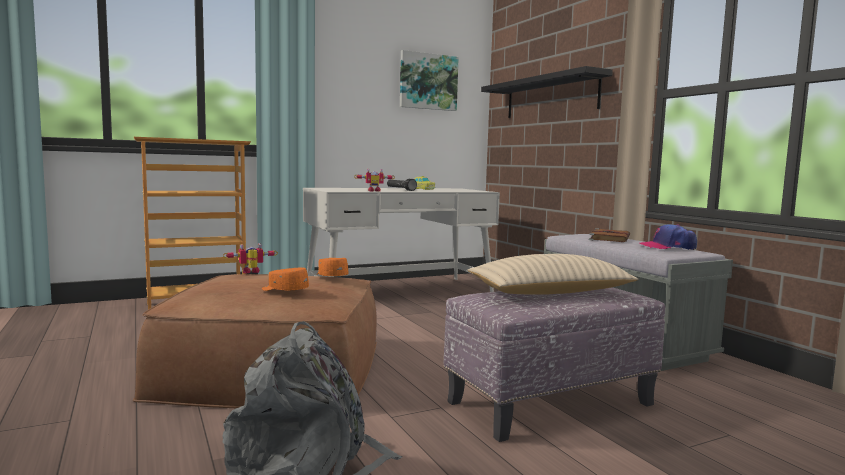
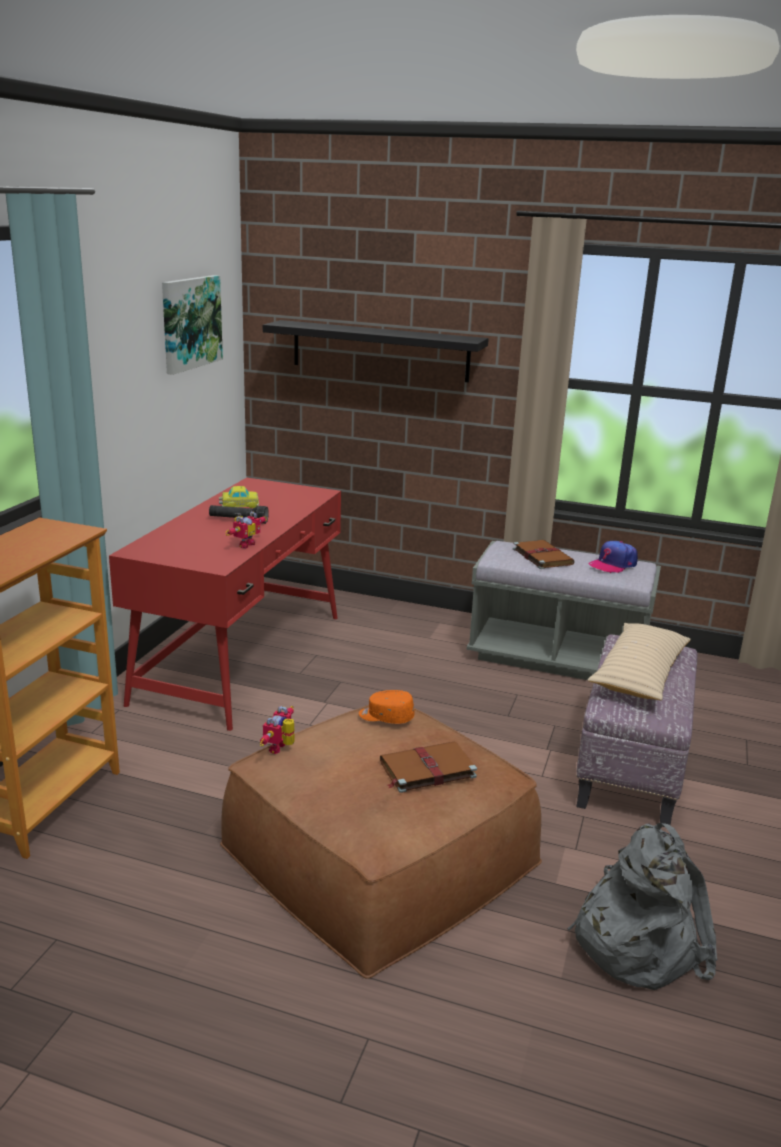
camera: 45 degrees left, 15 degrees up
(284, 290) = (426, 769): orange cap -> brown book
(400, 292) = (242, 657): white desk -> red desk

